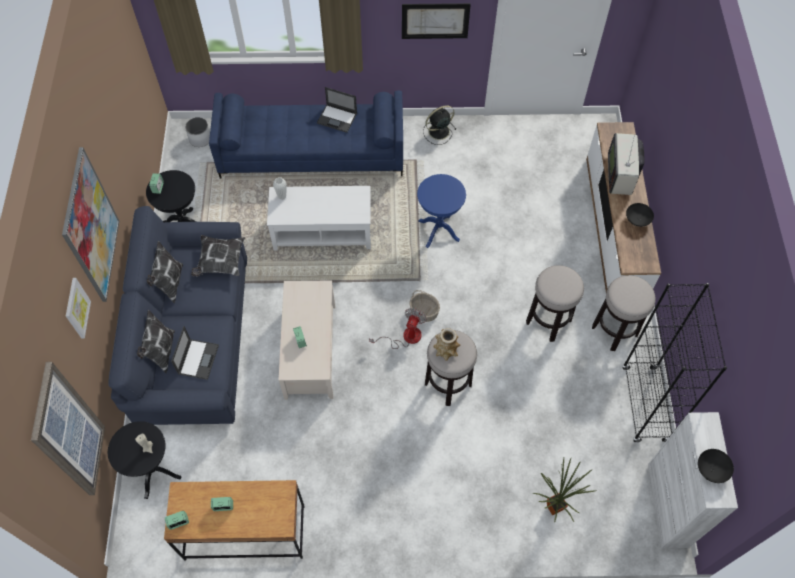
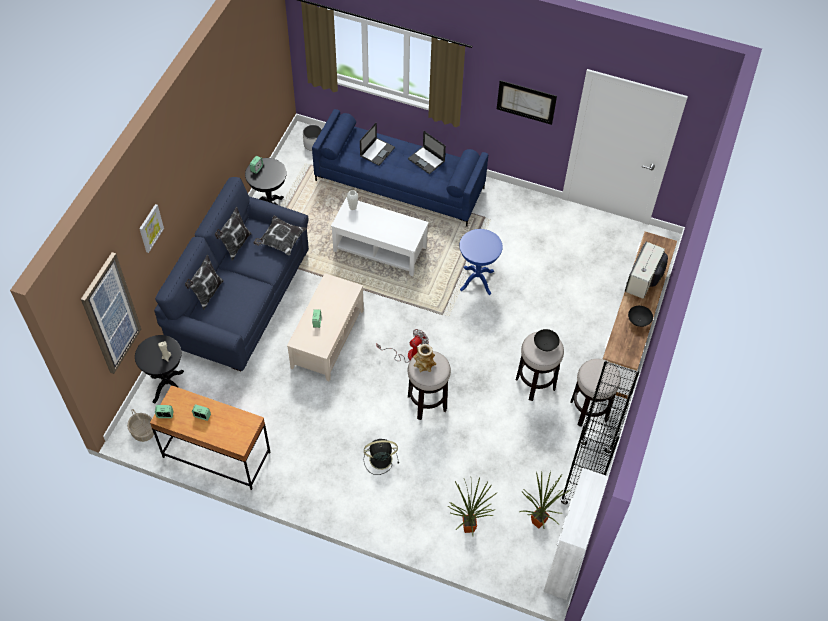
camera: 20 degrees right, 5 degrees down
(91, 227) = (185, 174): picture -> none
(198, 359) = (232, 307): laptop -> laptop (377, 151)
(424, 311) = (434, 340): basket -> basket (143, 431)
(438, 132) = (514, 200): black fan -> black fan (379, 459)
(618, 471) = (536, 521): none -> potted plant
(711, 469) = (578, 514): black bowl -> black bowl (545, 344)

